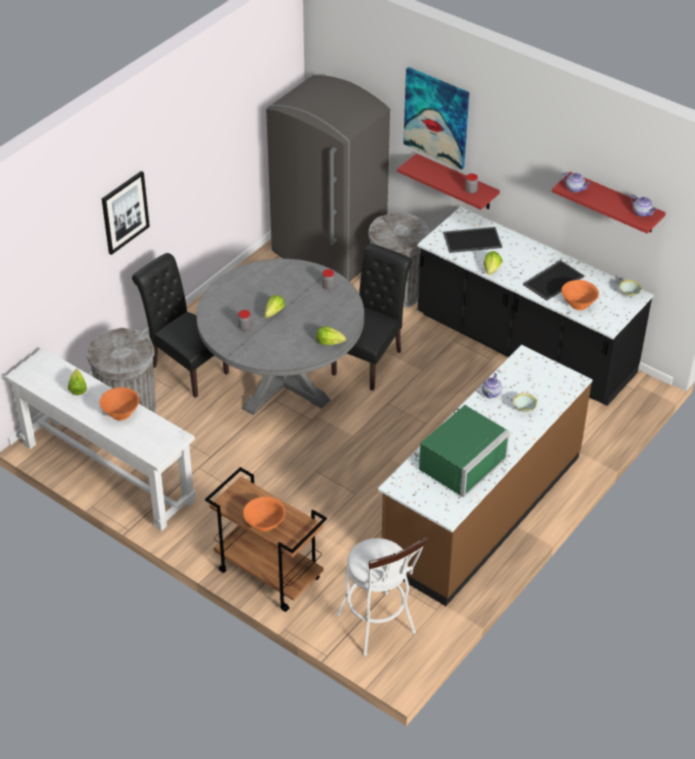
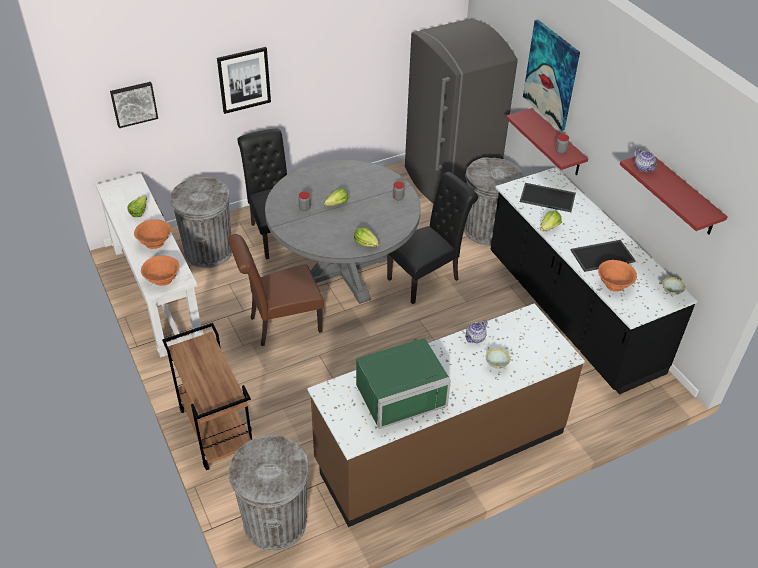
camera: 25 degrees right, 0 degrees up
(34, 274) = (134, 103): none -> picture
(259, 457) = (281, 325): none -> brown chair
(264, 524) = (198, 382): orange bowl -> orange bowl (162, 280)
(379, 628) = (275, 522): white stool -> grey trash can
(642, 213) = (701, 209): teapot -> none

